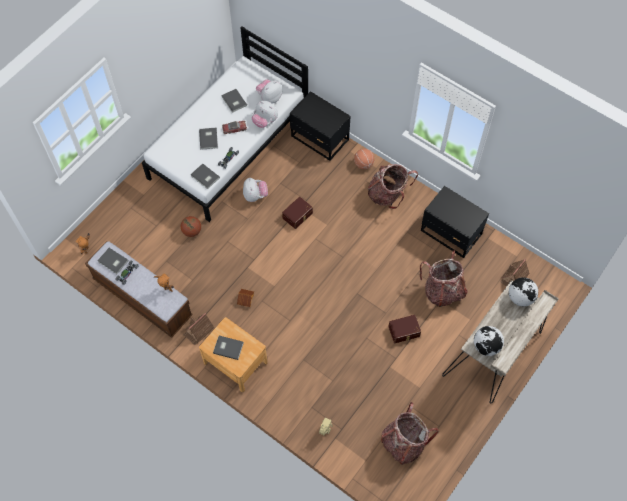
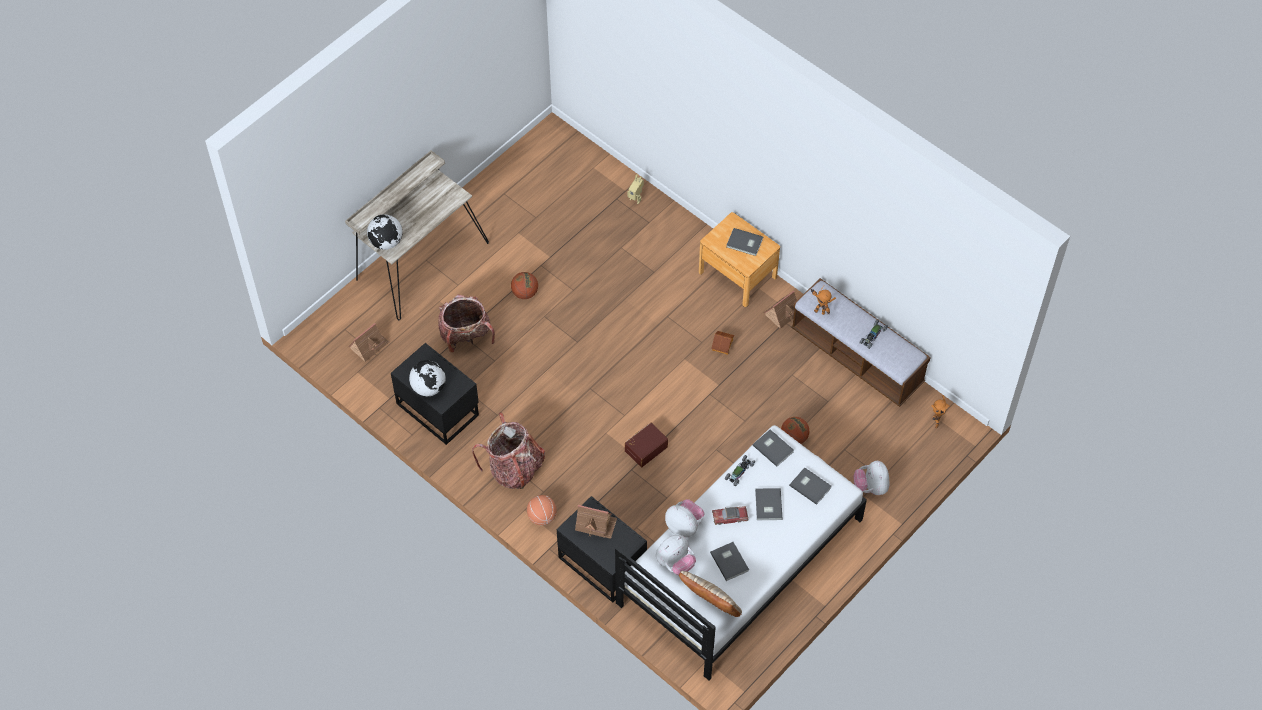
camera: 175 degrees left, 5 degrees down
(113, 262) = (893, 351): grey book -> grey book (810, 485)
(246, 75) = (709, 606): none -> beige pillow
(255, 196) = (704, 481): plush toy -> plush toy (870, 487)
(324, 120) = (595, 524): none -> toy house
(403, 443) = (547, 181): backpack -> none
(404, 332) = (525, 293): brown storage box -> basketball
(486, 346) = (442, 195): globe -> globe (428, 387)

